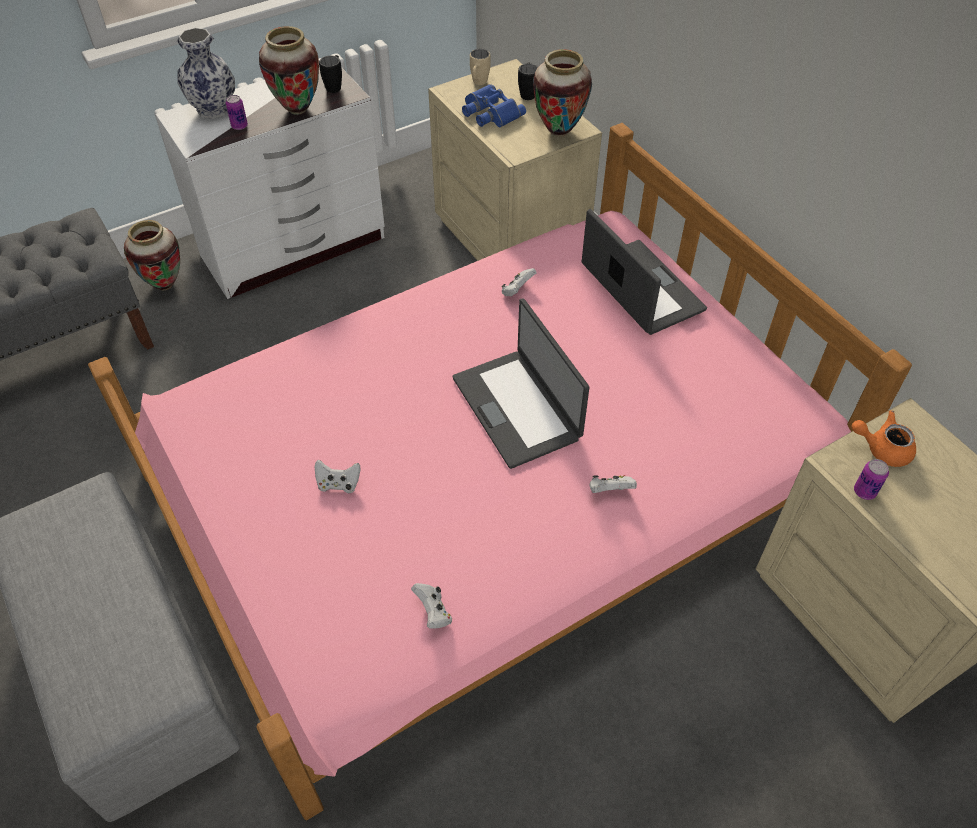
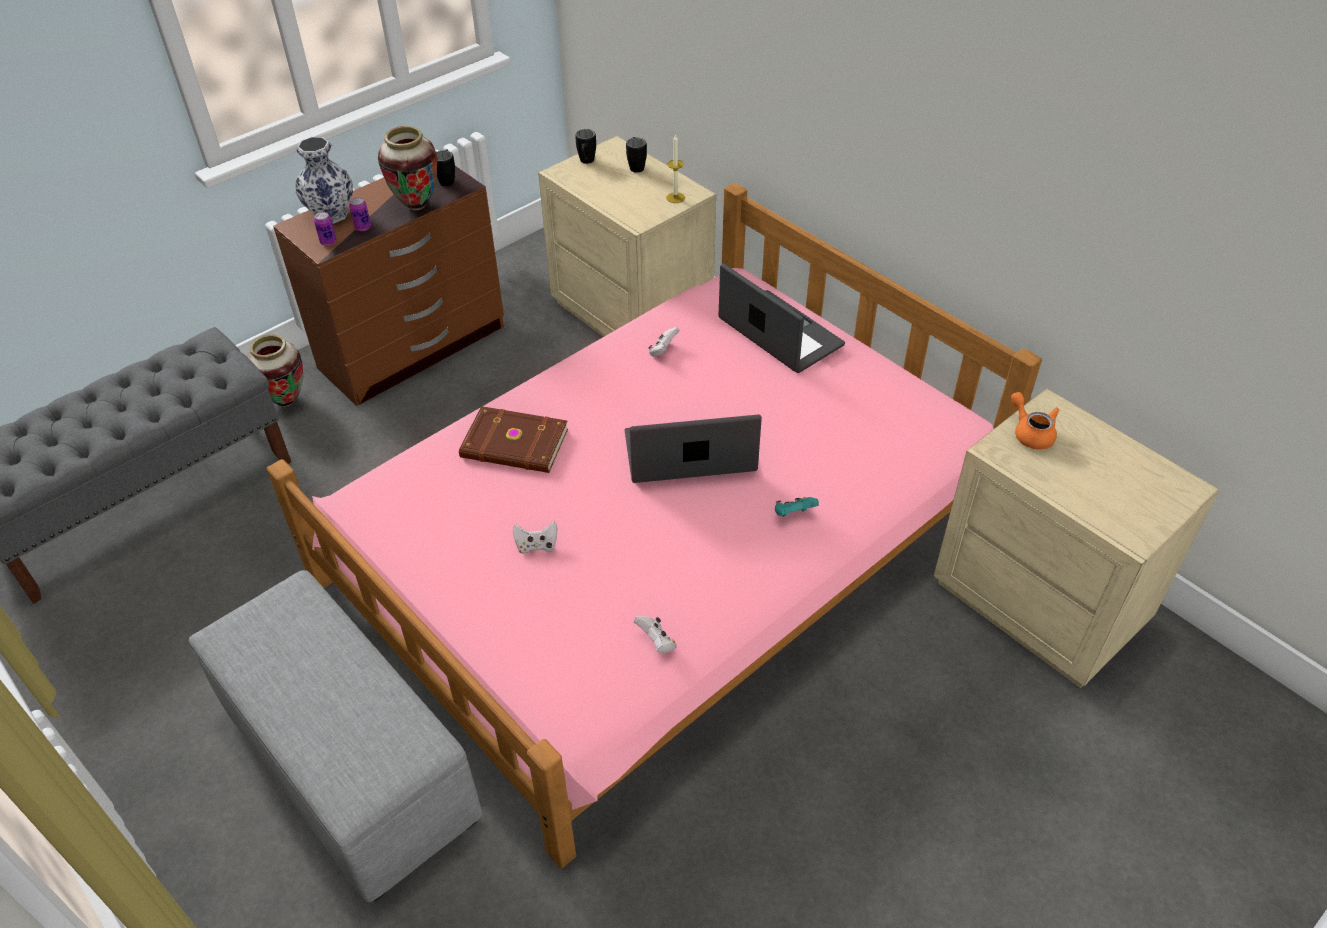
camera: 10 degrees left, 5 degrees down
(295, 248) = (414, 348): white dresser -> brown dresser
(344, 371) = (514, 445): none -> brown book
(478, 83) = (586, 162): beige mug -> black mug
(489, 112) = (604, 188): blue binoculars -> none
(517, 407) = (690, 454): laptop -> laptop turned 120 degrees clockwise
(559, 131) = (675, 198): vase -> candle
(610, 491) = (793, 514): white game controller -> turquoise game controller
(864, 491) = (1023, 470): can -> can (328, 242)
(882, 448) = (1030, 433): orange teapot -> orange teapot turned 60 degrees clockwise

